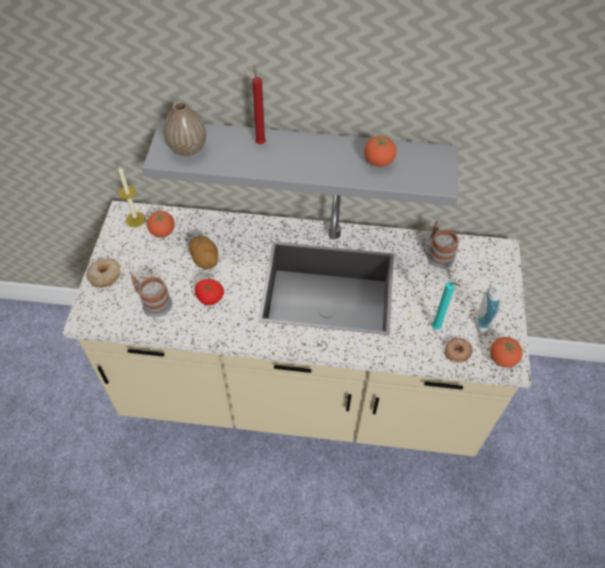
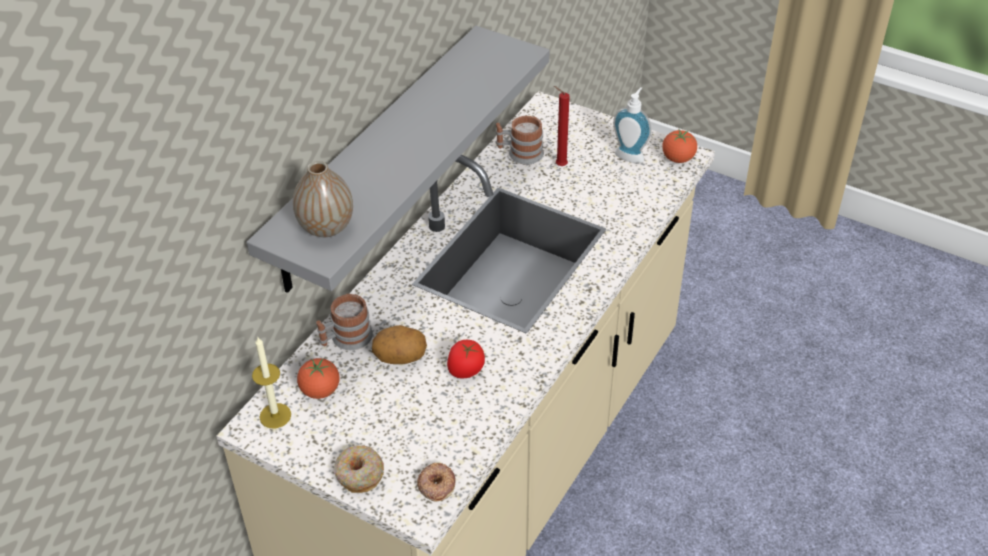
camera: 65 degrees left, 10 degrees down
(153, 302) = (438, 430): mug -> mug (345, 339)
(260, 142) = (363, 163): red candle -> red candle (559, 165)
(378, 162) = (462, 83): tomato -> none
(437, 328) = (618, 190): turquoise candle -> none
(457, 351) = (654, 186): donut -> donut (436, 485)

